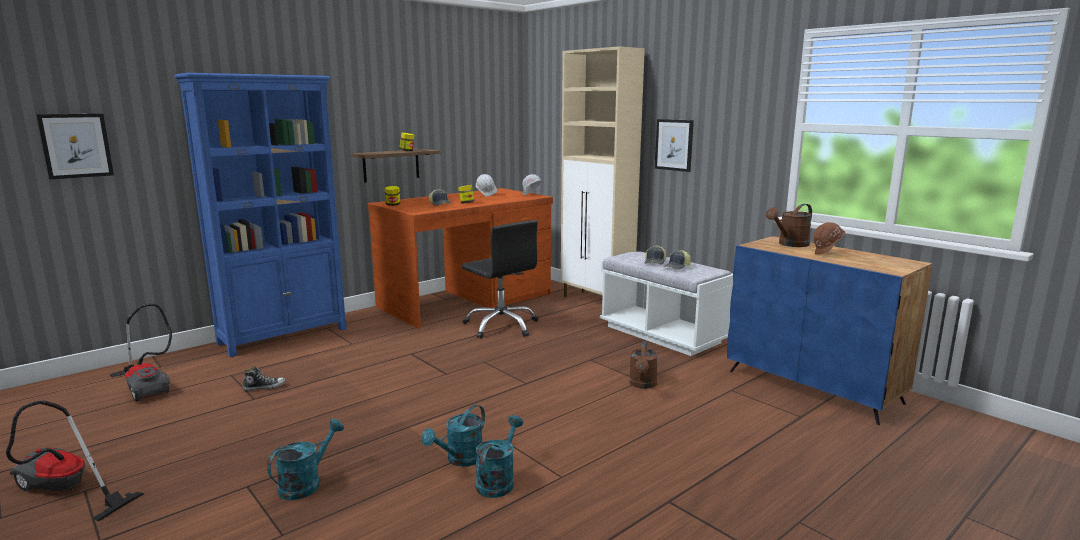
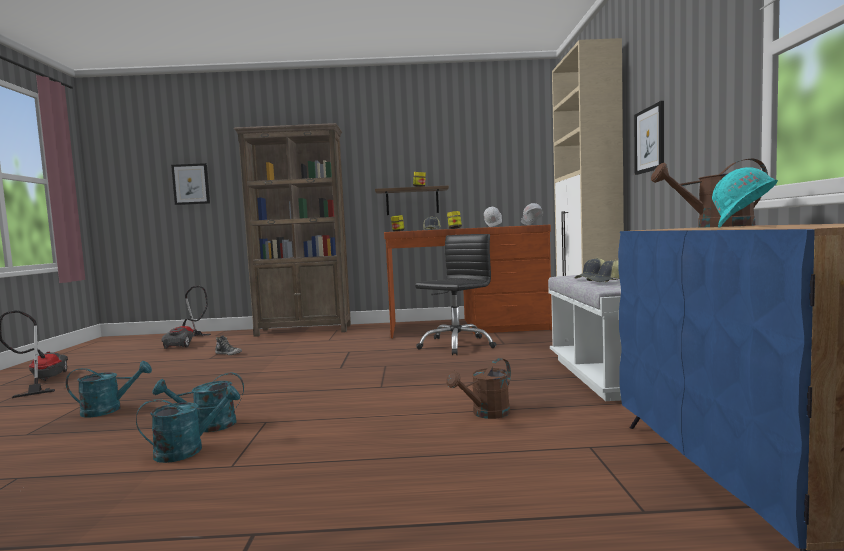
camera: 40 degrees right, 10 degrees down
(284, 336) = (304, 330): blue bookcase -> brown bookcase
(501, 326) = (456, 345): black office chair -> black office chair turned 135 degrees counterclockwise
(827, 254) = (743, 227): brown hard hat -> turquoise hard hat

